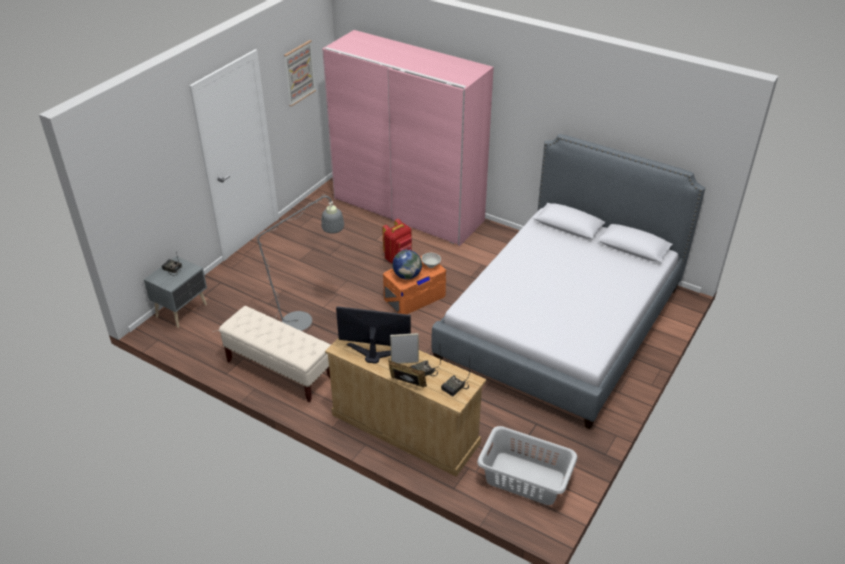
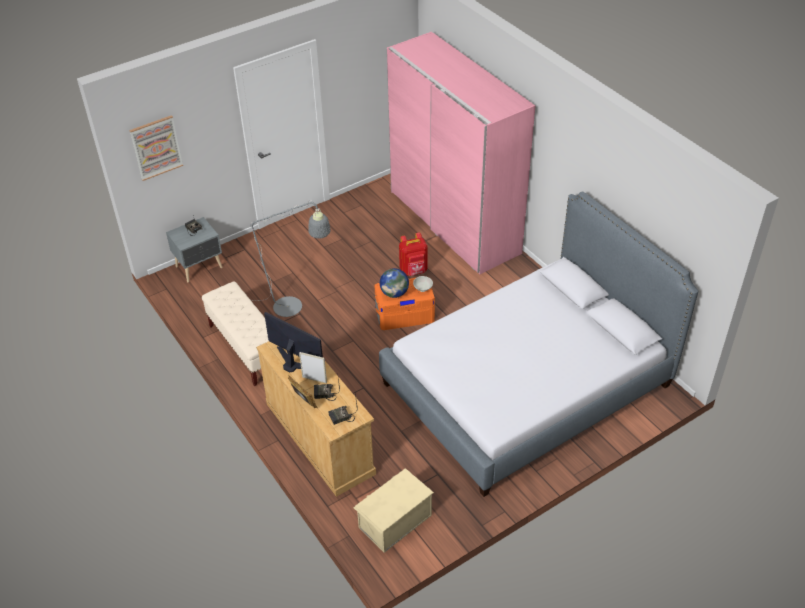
camera: 25 degrees right, 5 degrees up
(299, 73) = (368, 65): picture -> picture (156, 147)
(525, 479) = (394, 521): grey laundry basket -> beige storage box

